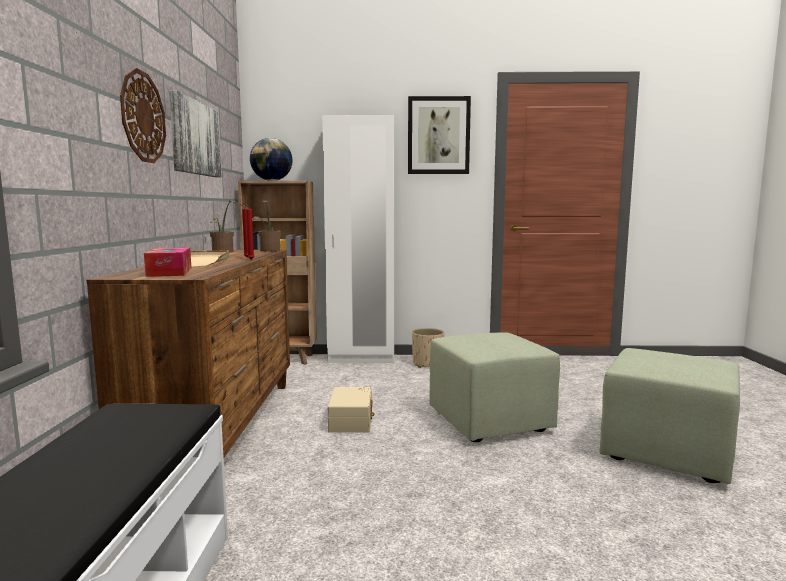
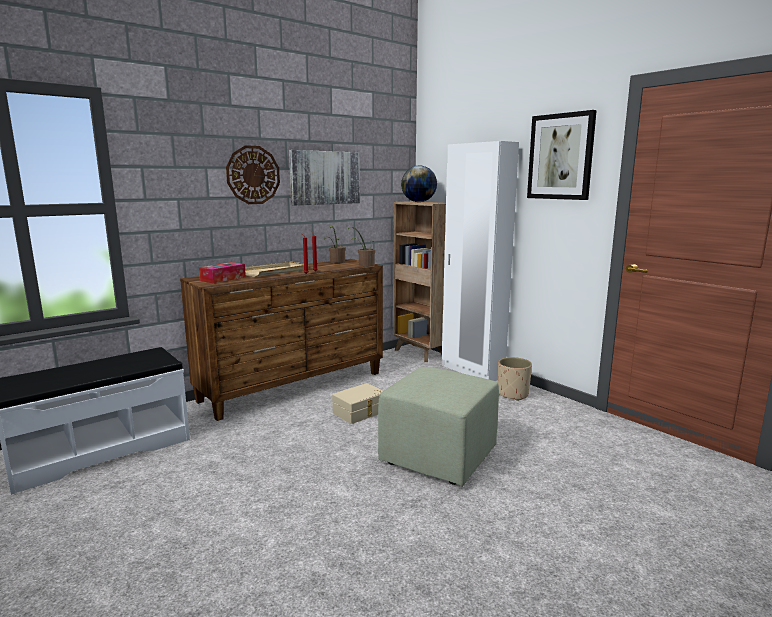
camera: 50 degrees right, 5 degrees up
(668, 453) = (511, 563): green ottoman -> none

